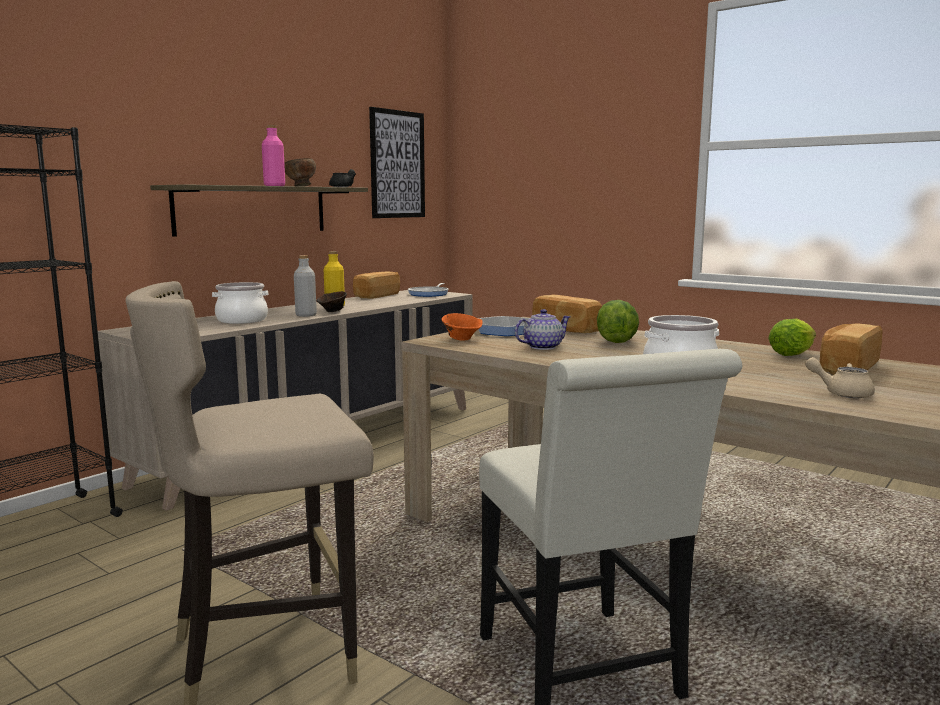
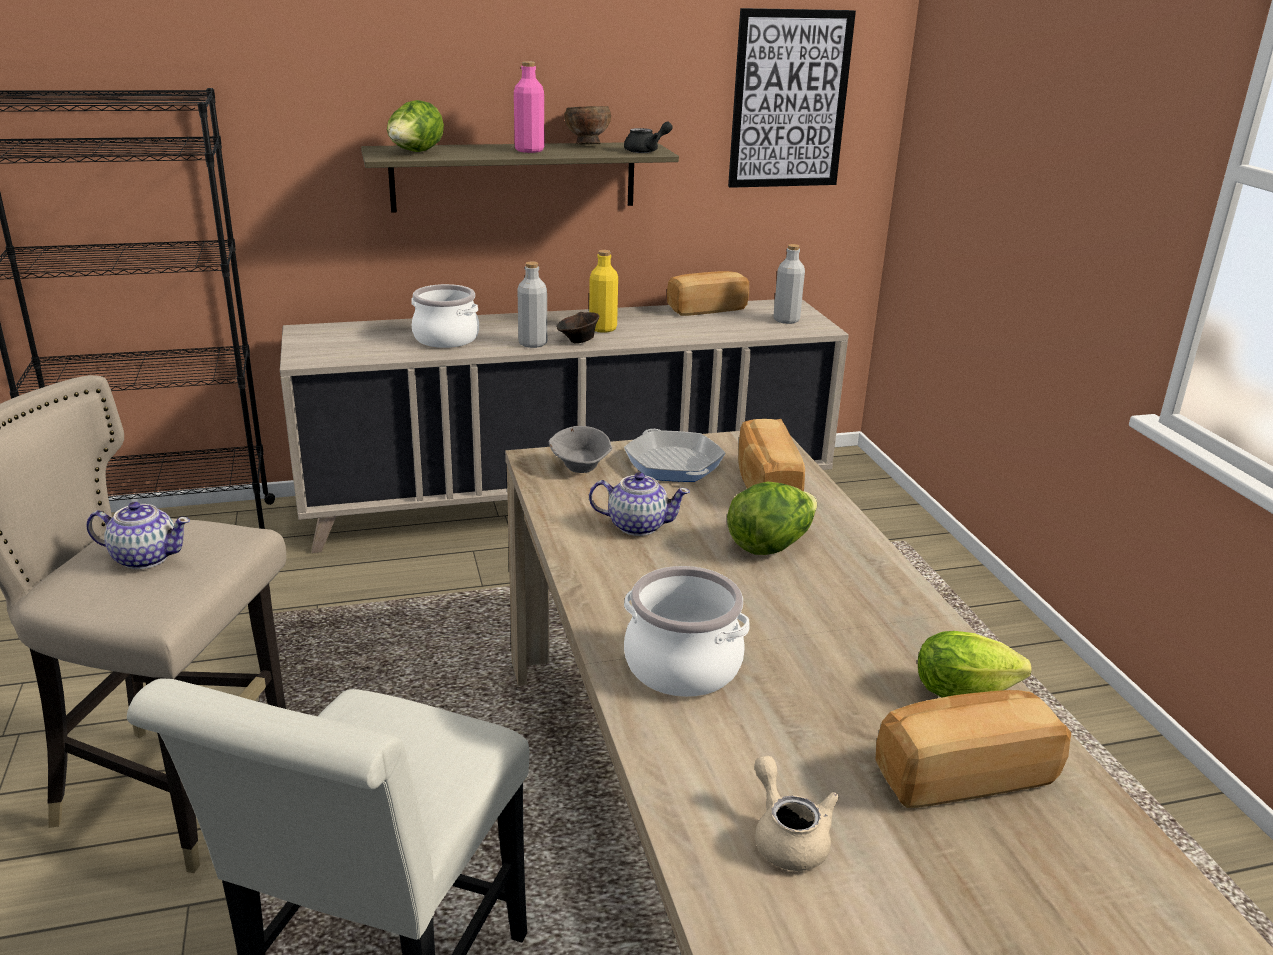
camera: 35 degrees right, 15 degrees up
(204, 184) = (415, 153): none -> lettuce
(270, 412) = (144, 557): none -> teapot
(429, 294) = (786, 320): frying pan -> grey bottle
(462, 339) = (581, 468): orange bowl -> grey bowl

